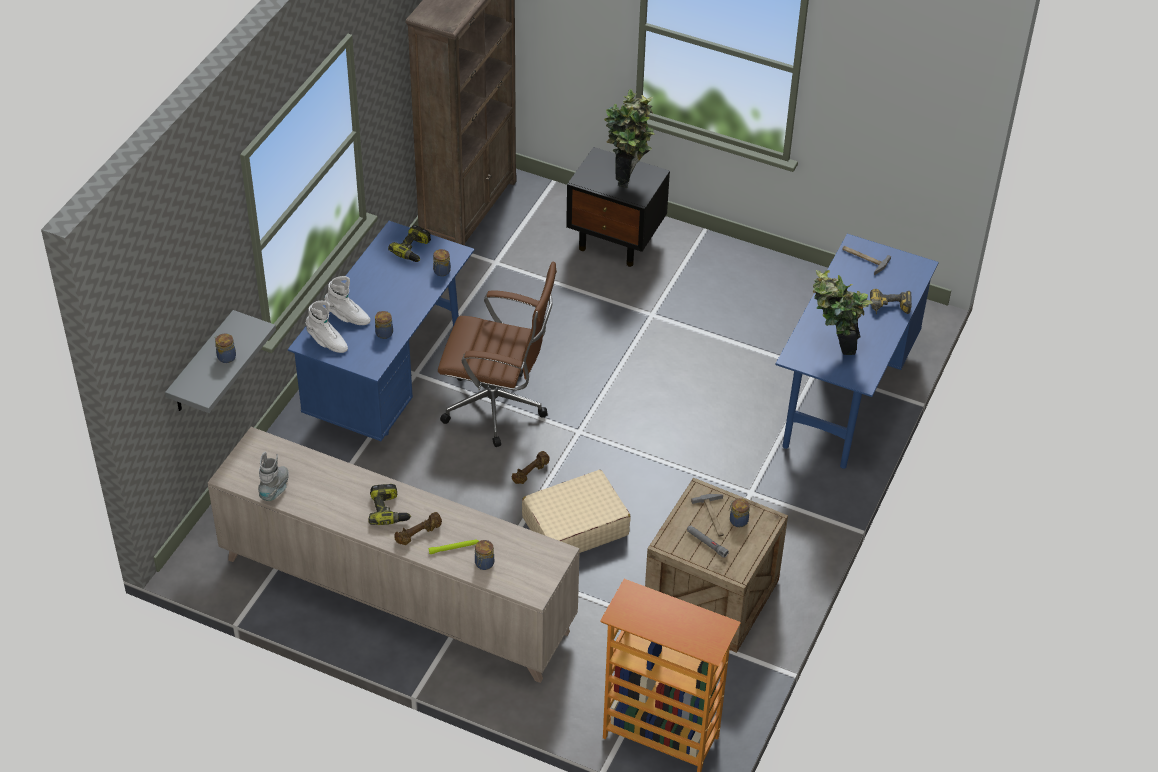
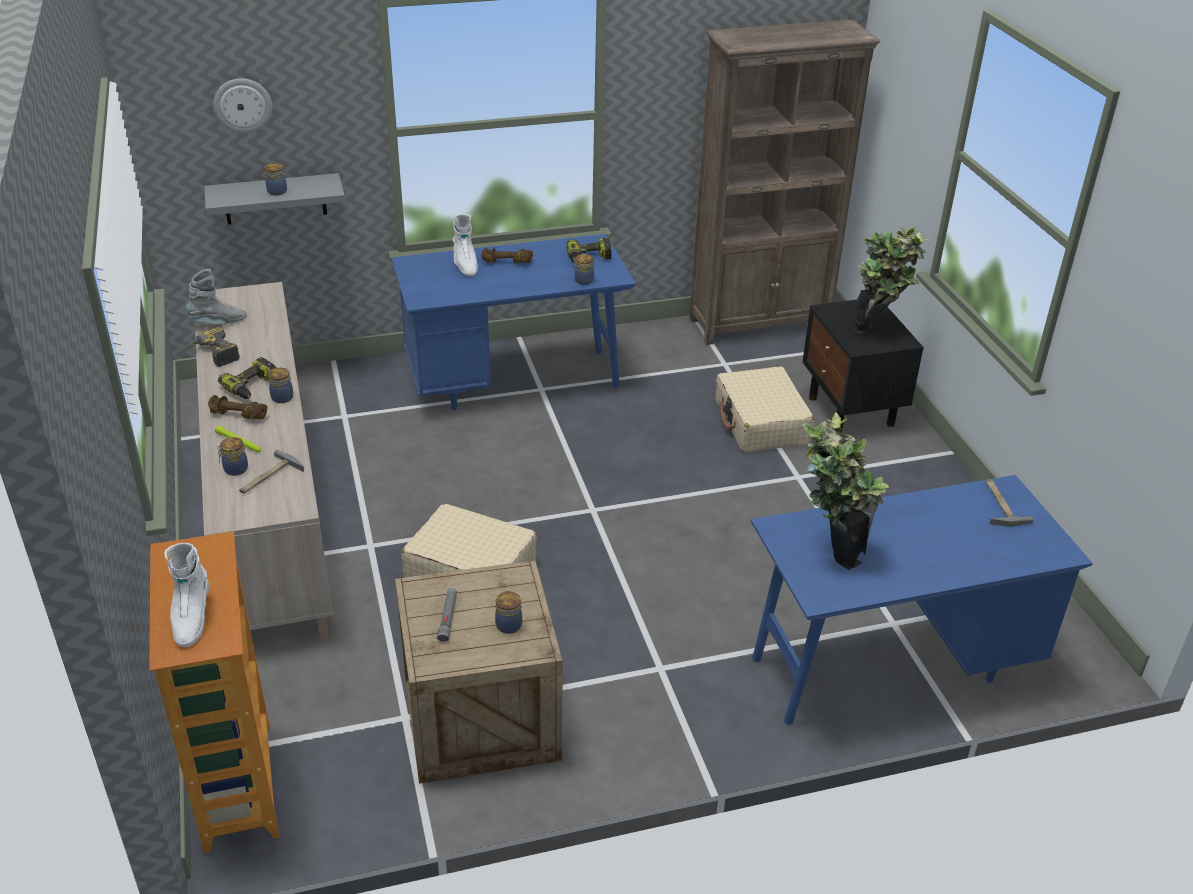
camera: 50 degrees right, 10 degrees down
(181, 306) = (242, 105): none -> wall clock
(327, 342) = (422, 269): white boot -> white boot (191, 618)
(384, 333) = (470, 288): jar -> jar (283, 397)
(499, 408) = (560, 450): brown office chair -> none
(531, 473) = (505, 508): brown dumbbell -> brown dumbbell (507, 263)
(580, 291) = (761, 422): none -> beige suitcase
(714, 517) = (493, 603): hammer -> hammer (268, 477)
(889, 309) = (957, 561): power drill -> power drill (213, 354)

